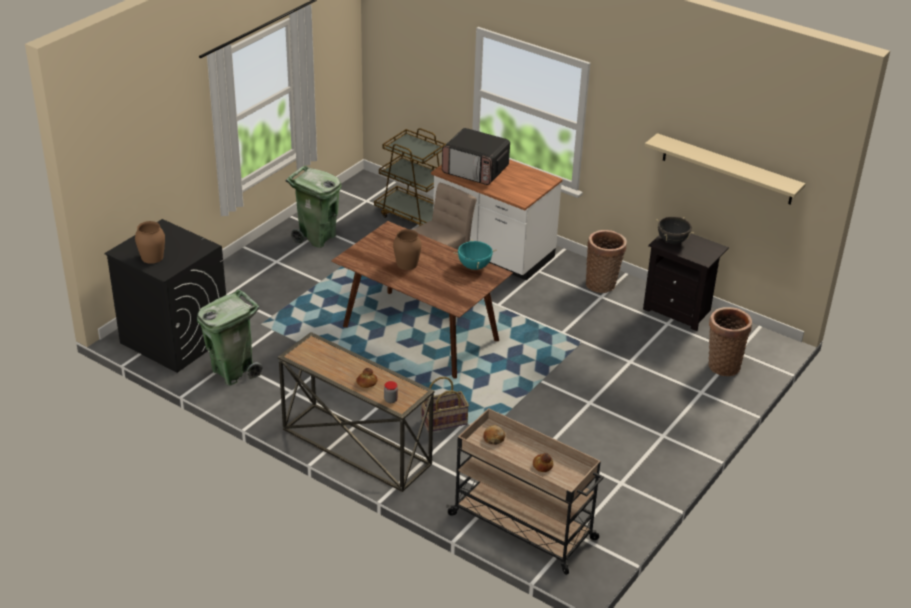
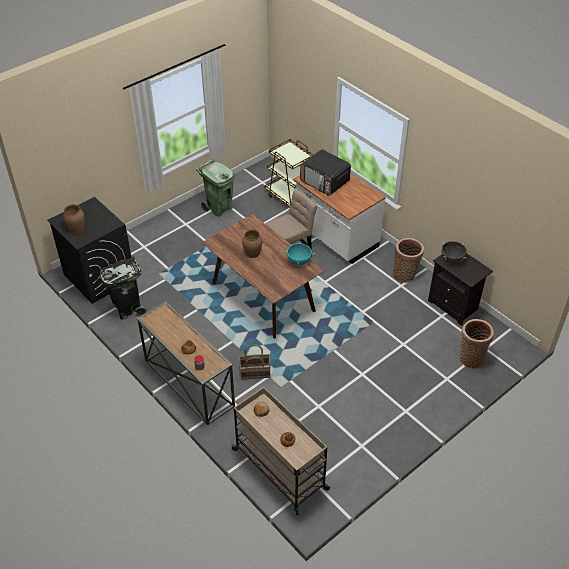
camera: 15 degrees right, 10 degrees up
(233, 371) = (128, 308): green trash can -> black trash can
(727, 169) = (496, 217): beige shelf -> none

